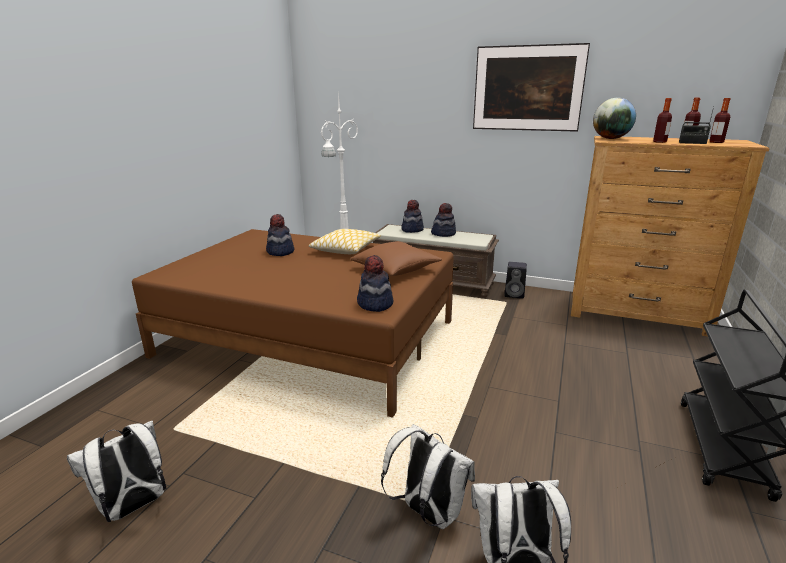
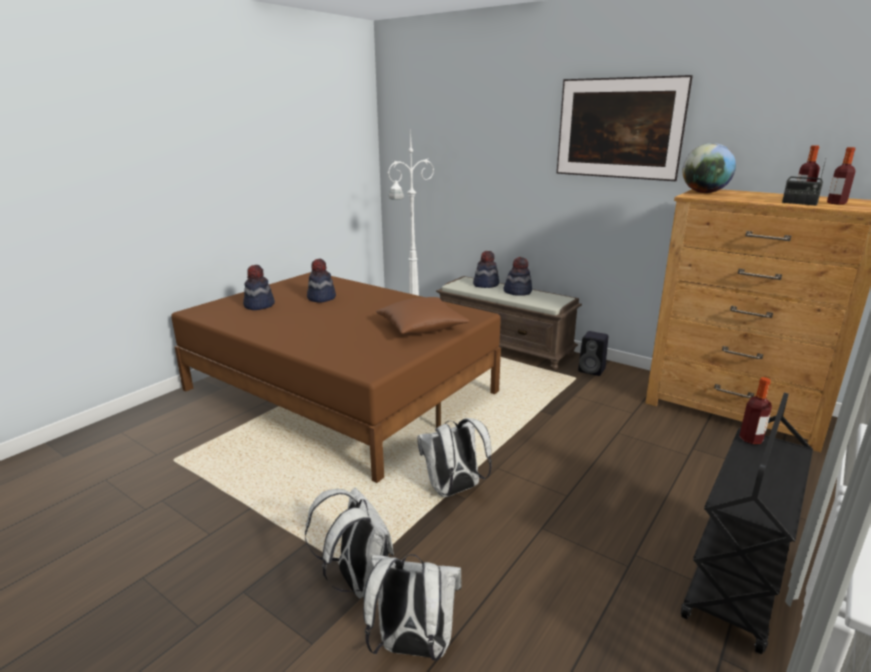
camera: 15 degrees right, 0 degrees up
(133, 507) = (109, 522): white backpack -> white backpack (454, 490)
(345, 249) = (387, 301): pillow -> none
(375, 304) = (371, 361): hat -> hat (259, 305)
(659, 142) = (758, 200): bottle -> bottle (750, 439)

